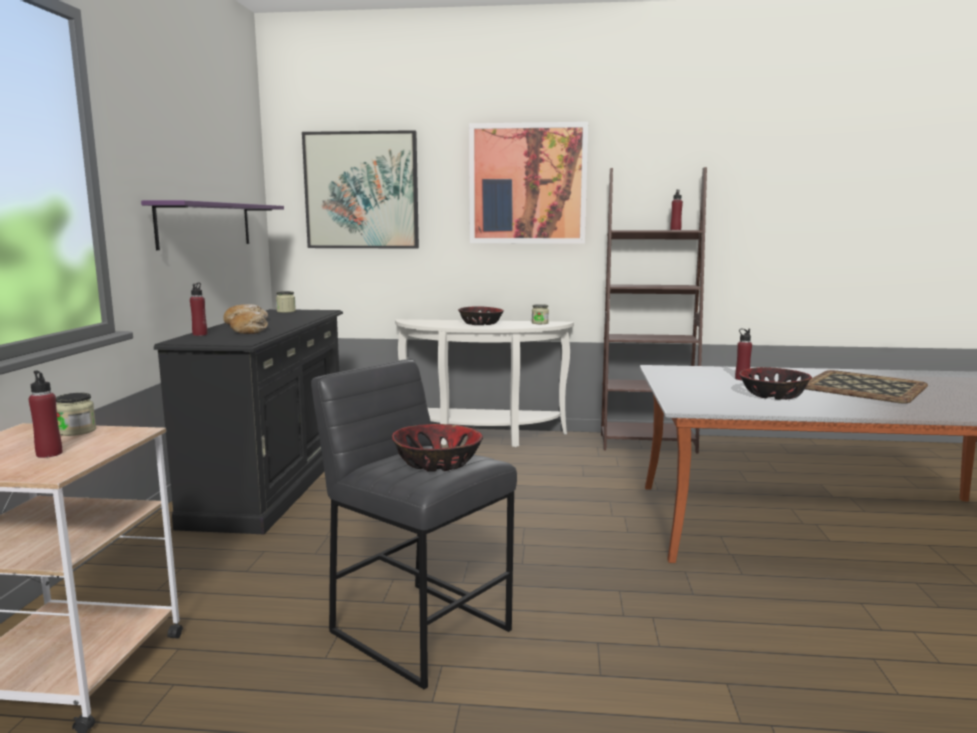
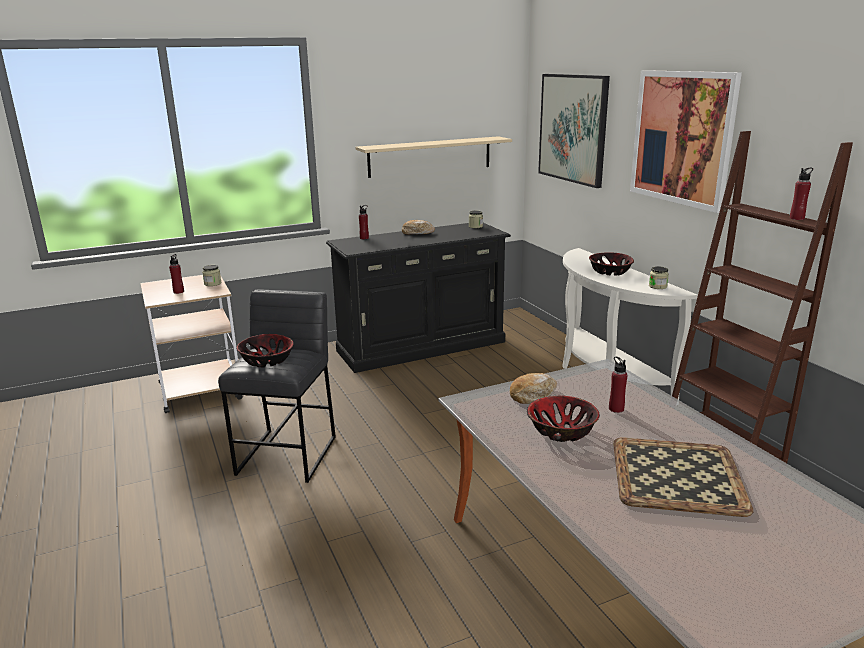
camera: 60 degrees right, 10 degrees up
(206, 225) = (430, 156): purple shelf -> beige shelf
(250, 331) = (390, 242): bread -> bread (533, 395)

